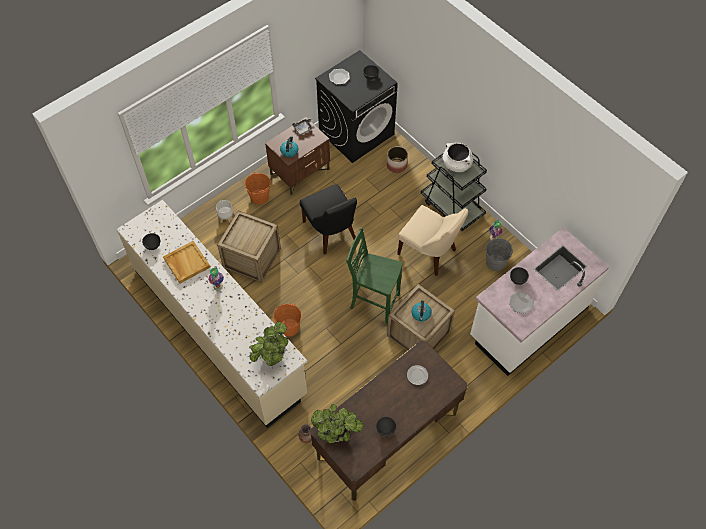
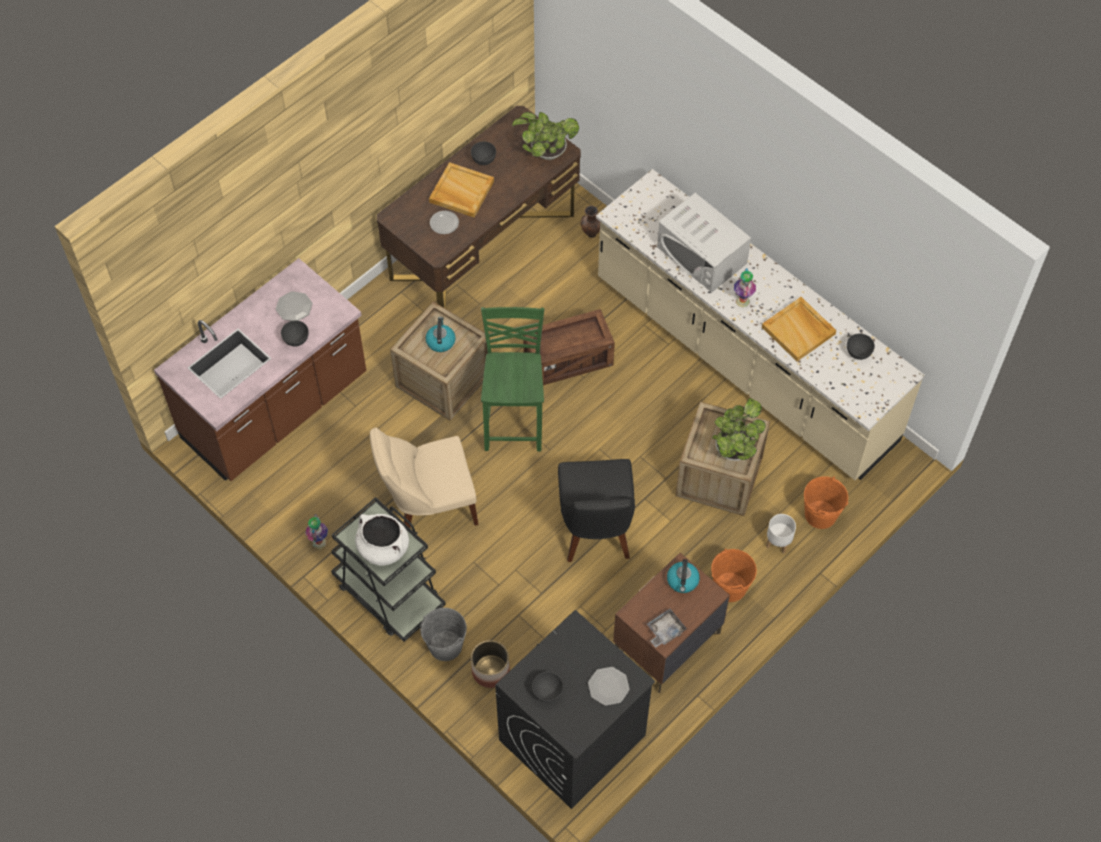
camera: 175 degrees right, 0 degrees up
(237, 322) = (702, 255): none -> white microwave
(271, 355) = (646, 217): potted plant -> potted plant (734, 448)
(289, 327) = (640, 373): orange bucket -> orange bucket (820, 514)
(331, 232) = (595, 530): black chair -> black chair turned 150 degrees counterclockwise
(334, 341) = (568, 359): none -> crate
(373, 301) = (515, 421): green chair -> green chair turned 105 degrees counterclockwise
(404, 402) = (461, 192): none -> beige tray
(429, 253) = (428, 507): beige chair -> beige chair turned 45 degrees counterclockwise
(495, 262) = (319, 499): grey bucket -> grey bucket (445, 645)
(527, 321) = (276, 409): white counter -> brown counter

